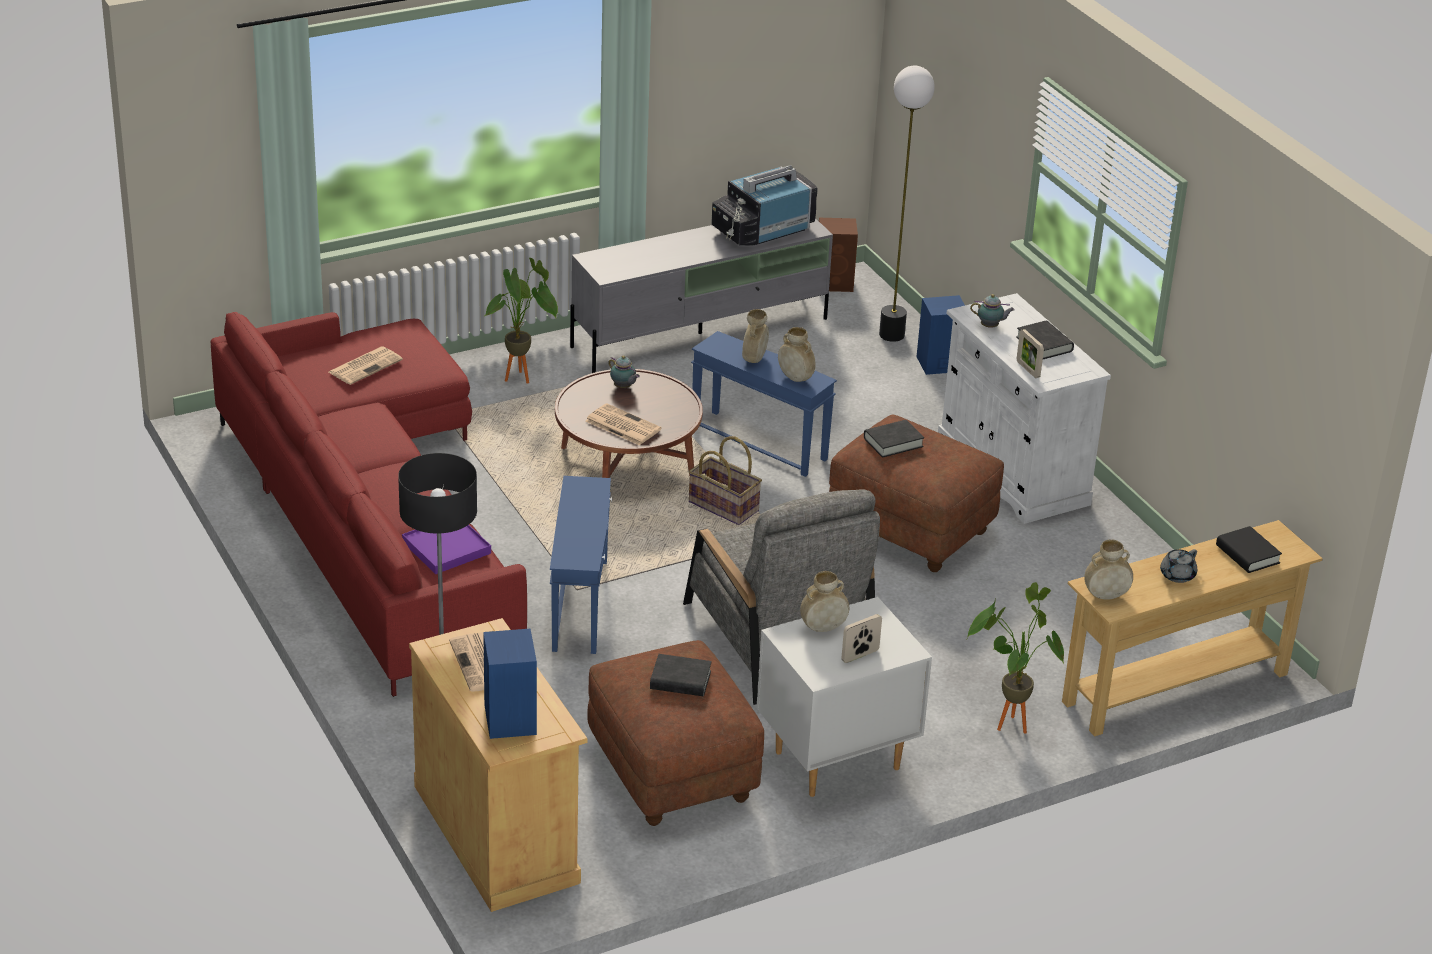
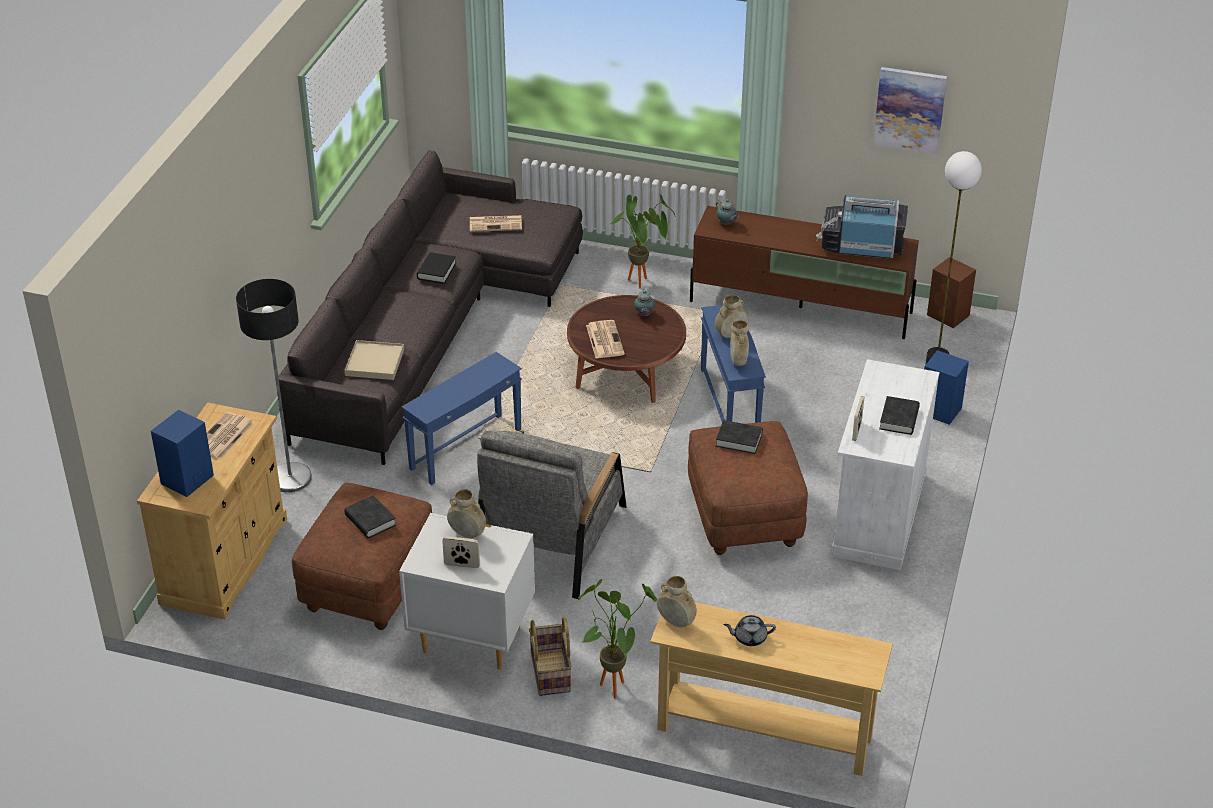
camera: 45 degrees right, 5 degrees up
(372, 515) = (431, 327): red sofa -> grey sofa
(447, 548) = (375, 363): purple tray -> beige tray
(701, 332) = (801, 307): grey tv stand -> brown tv stand
(724, 506) = (645, 433): basket -> basket (551, 672)
(769, 60) = (909, 109): none -> picture
(990, 326) = (879, 387): teapot -> teapot (726, 224)
(1247, 554) = (826, 654): black book -> black book (436, 271)

